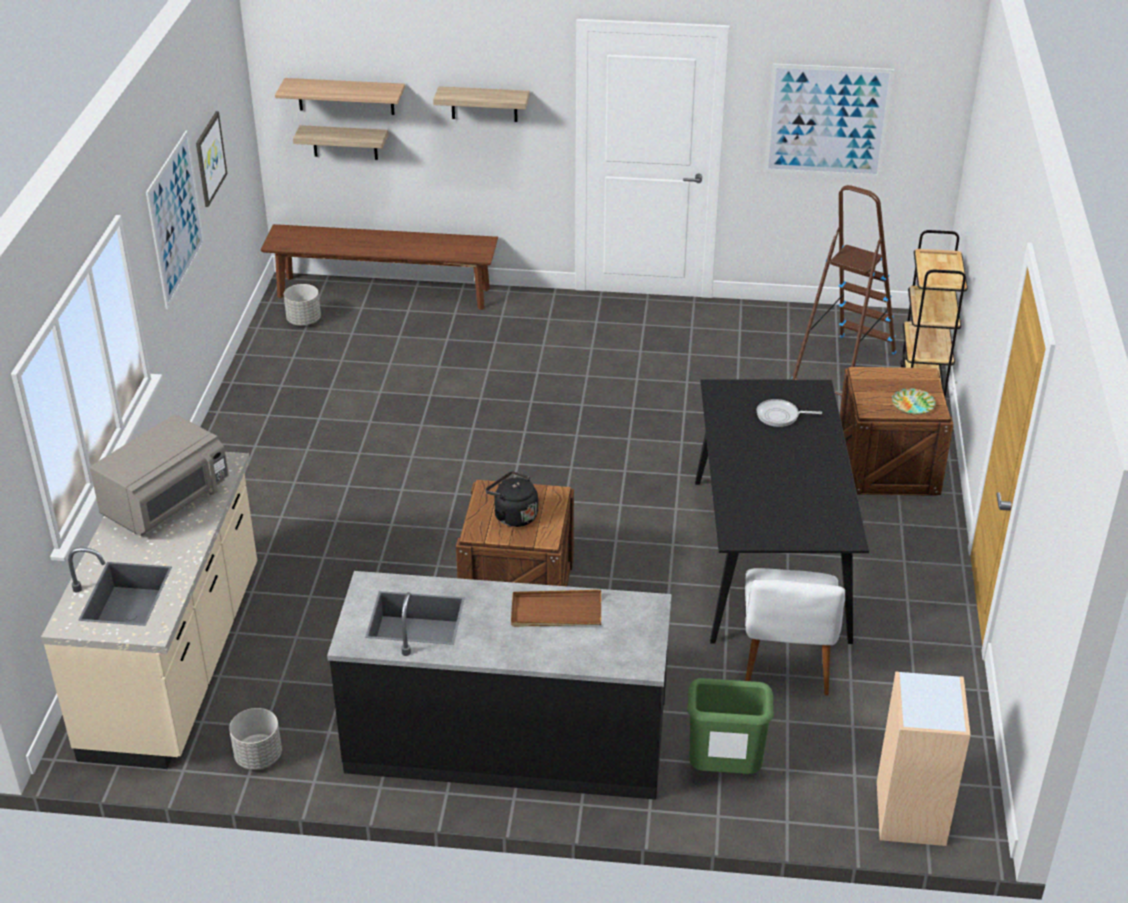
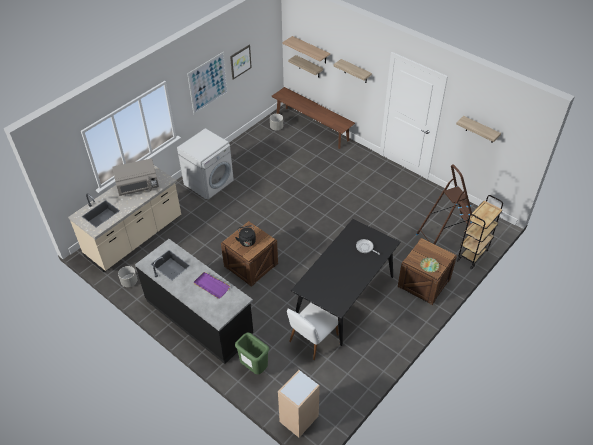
camera: 35 degrees right, 10 degrees up
(253, 477) = (210, 182): none -> white washing machine
(556, 612) = (211, 286): brown tray -> purple tray
(827, 121) = (480, 130): picture -> shelf

